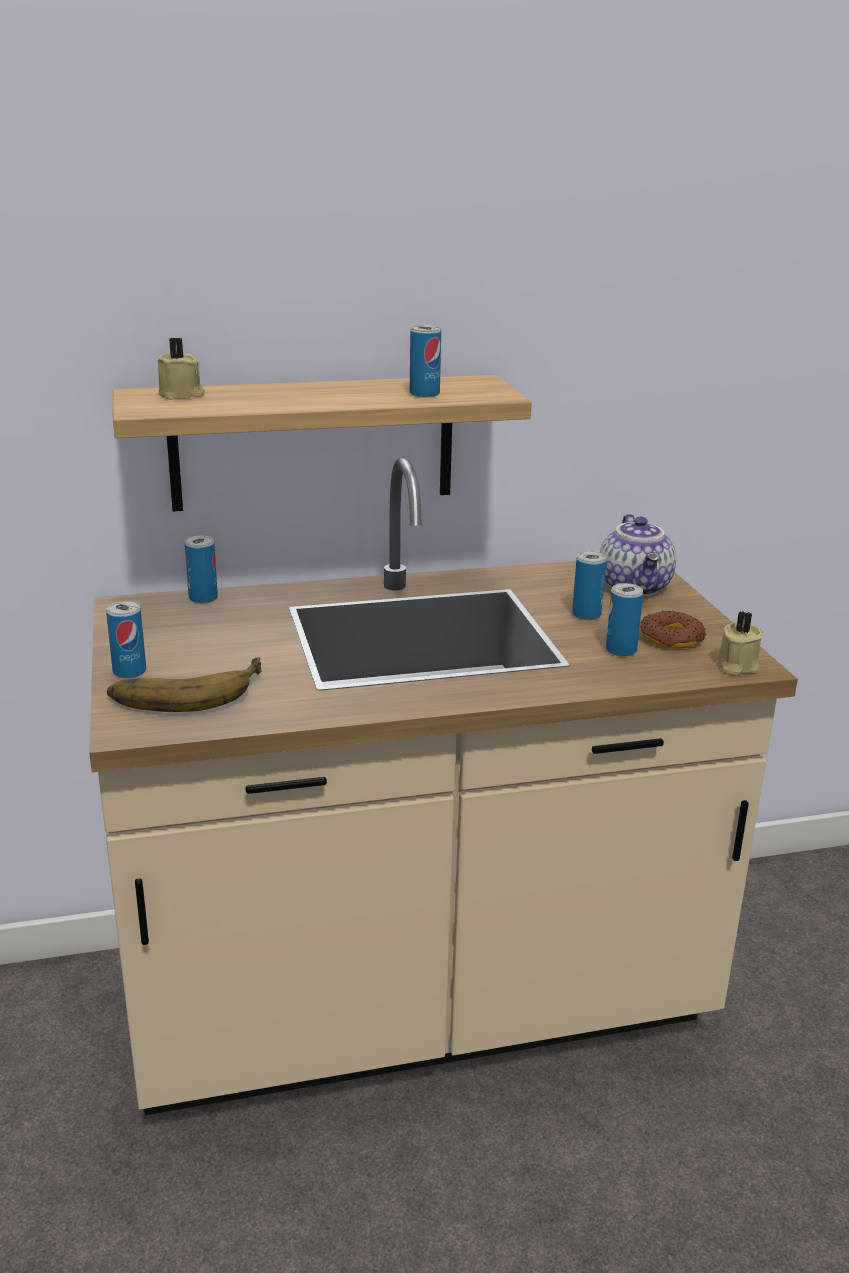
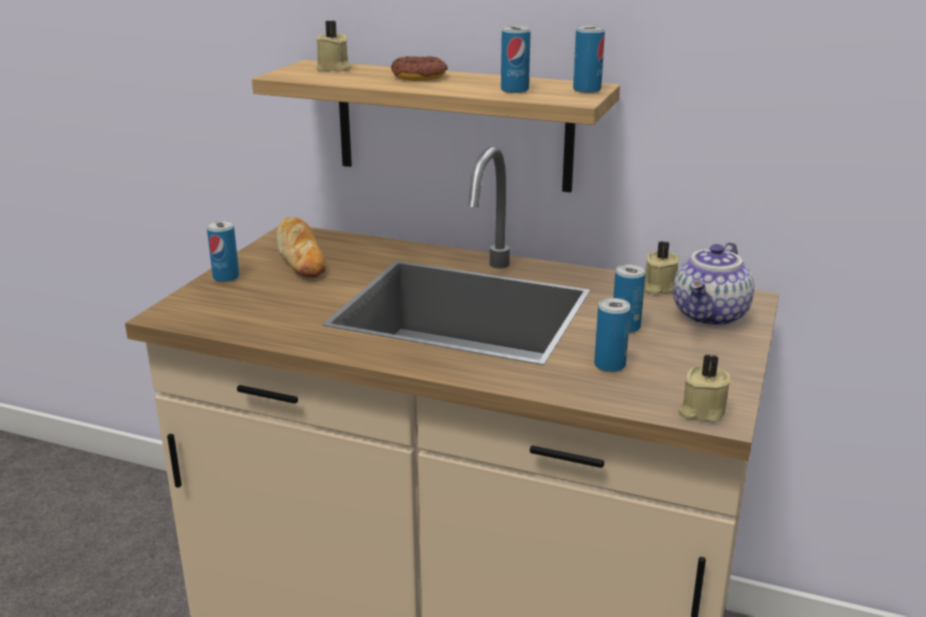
camera: 35 degrees right, 0 degrees up
(175, 625) = (300, 254): none -> bread
(185, 691) = (238, 300): banana -> none
(203, 598) = (347, 240): can -> can (587, 90)
(561, 573) = (657, 287): none -> beige candle
(671, 638) = (675, 368): donut -> donut (419, 76)

